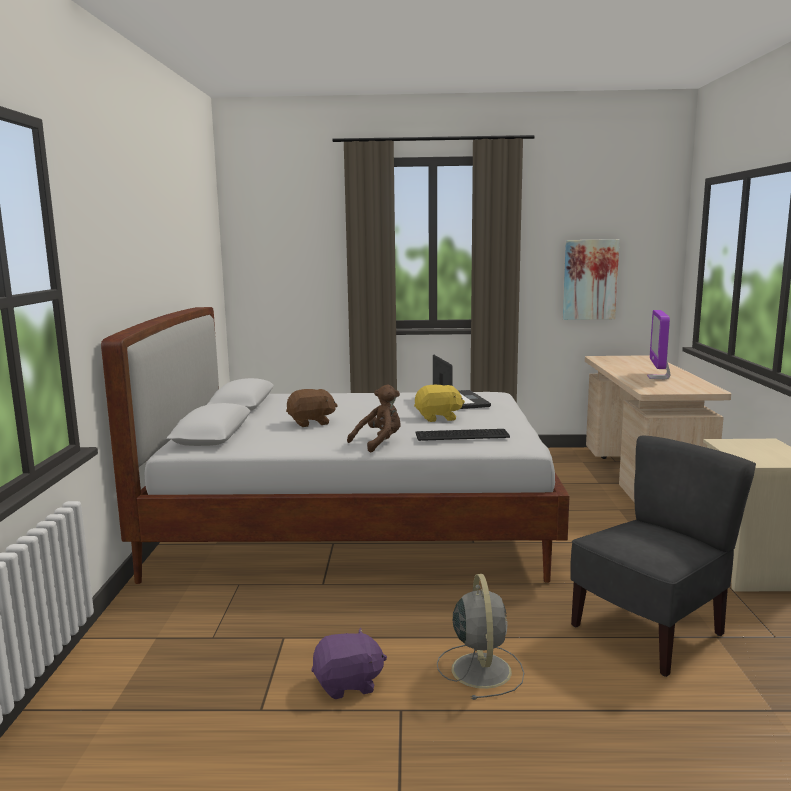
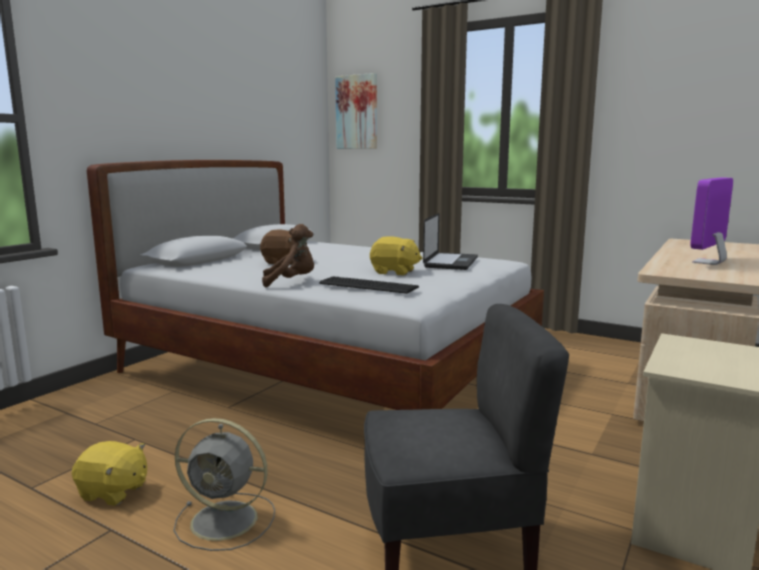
camera: 30 degrees right, 0 degrees up
(348, 684) = (113, 492): purple plush toy -> yellow plush toy
(480, 669) = (227, 520): grey fan -> grey fan turned 75 degrees clockwise
(590, 279) = (683, 147): picture -> picture (357, 112)

